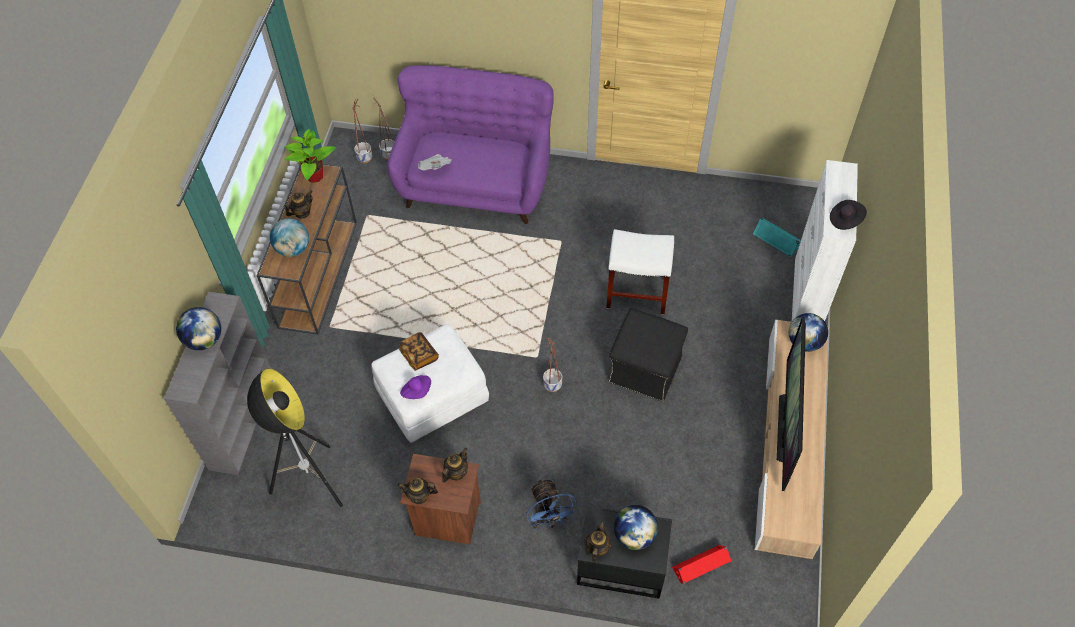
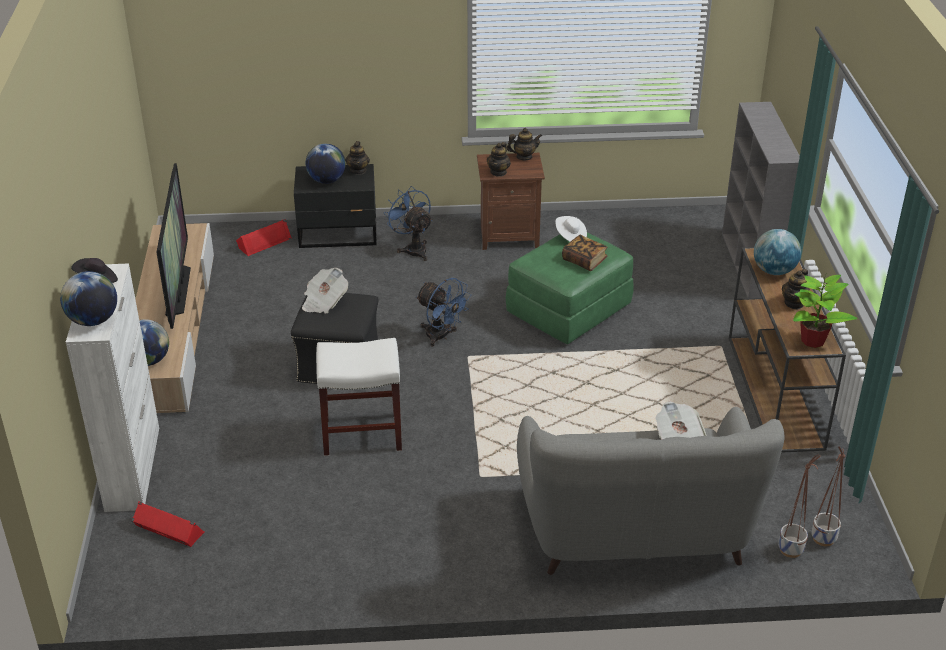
camera: 165 degrees right, 20 degrees down
(204, 340) = (772, 134): globe -> globe (93, 320)
(311, 482) = (650, 239): floor lamp -> none
(417, 391) = (570, 237): purple hat -> white hat
(432, 397) = (568, 309): white ottoman -> green ottoman
(475, 183) = (635, 531): purple sofa -> grey sofa
(552, 385) = (441, 337): planter -> blue fan
(657, 348) = (324, 302): none -> newspaper
(777, 239) = (168, 531): turquoise speaker -> red speaker

